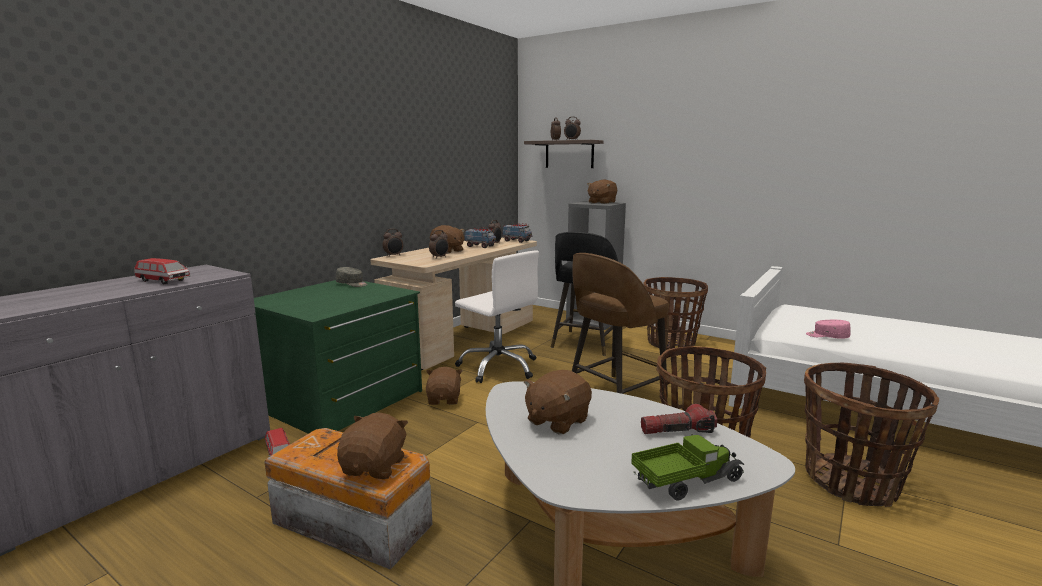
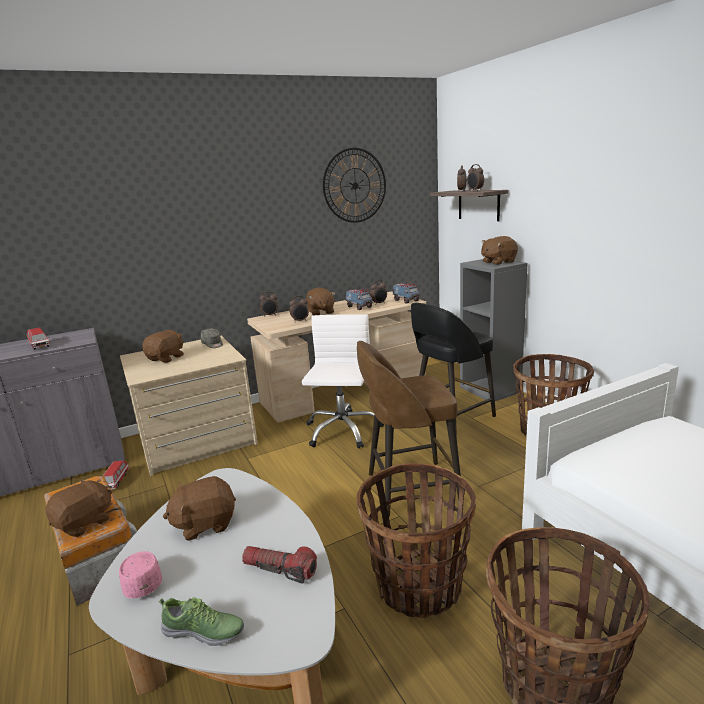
camera: 30 degrees right, 5 degrees up
(342, 400) = (197, 440): green dresser -> beige dresser
(444, 399) = (265, 457): brown plush toy -> brown plush toy (166, 358)
(461, 127) = (355, 185): none -> wall clock
(498, 367) = (342, 430): white office chair -> white office chair turned 150 degrees counterclockwise
(686, 481) = (204, 631): toy truck -> shoe
(827, 337) = (644, 483): pink cap -> pink cap (142, 581)

